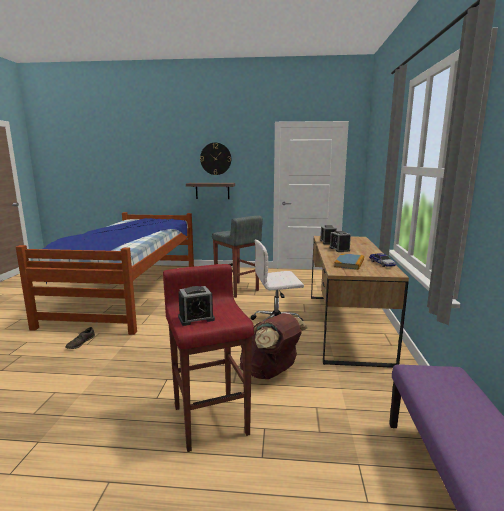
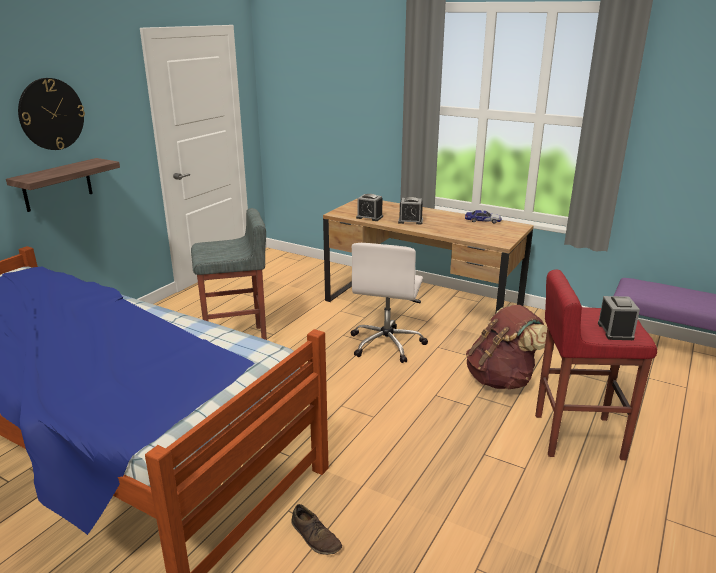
camera: 65 degrees left, 10 degrees up
(349, 263) = (472, 231): book -> none

